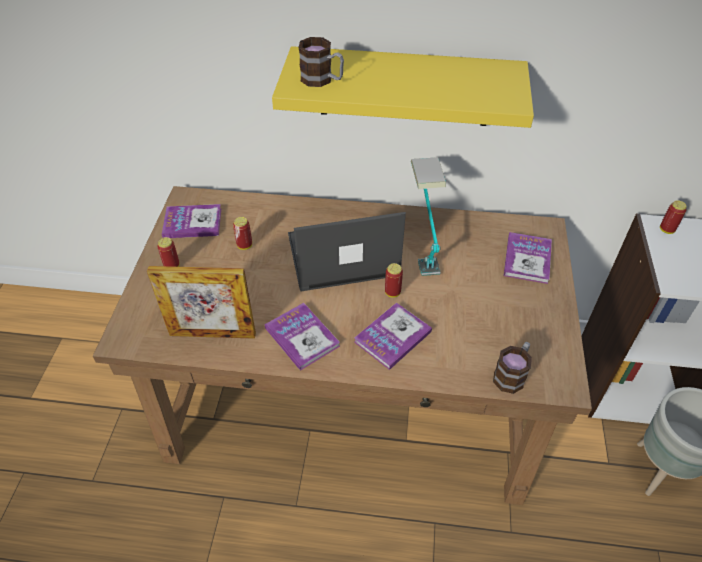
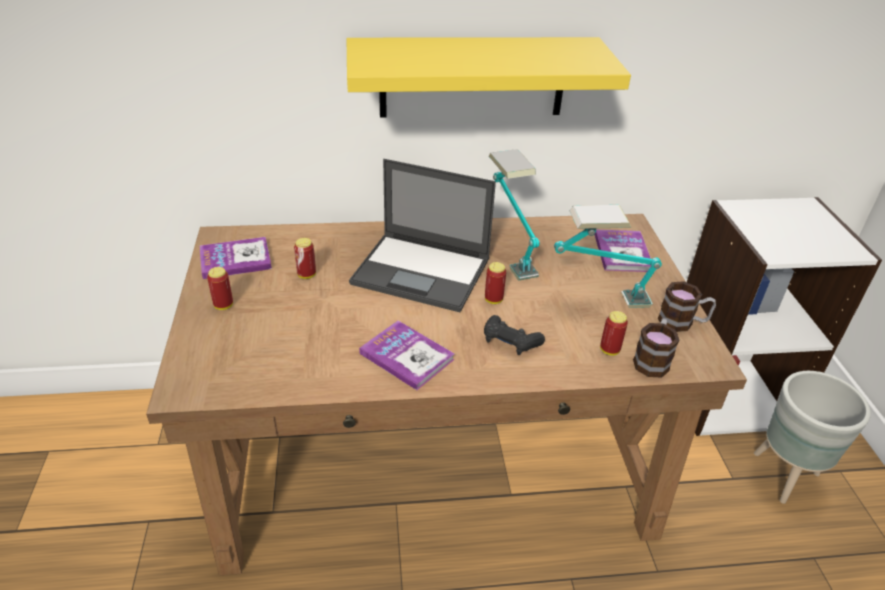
camera: 15 degrees left, 10 degrees down
(212, 334) = (297, 368): picture frame -> none
(322, 80) = (397, 60): mug -> mug (682, 322)
(341, 255) = (423, 272): laptop -> laptop turned 135 degrees counterclockwise
(392, 336) = (510, 342): book -> black game controller
(486, 308) = (599, 301): none -> table lamp
(666, 230) = (747, 210): can -> can (609, 350)

